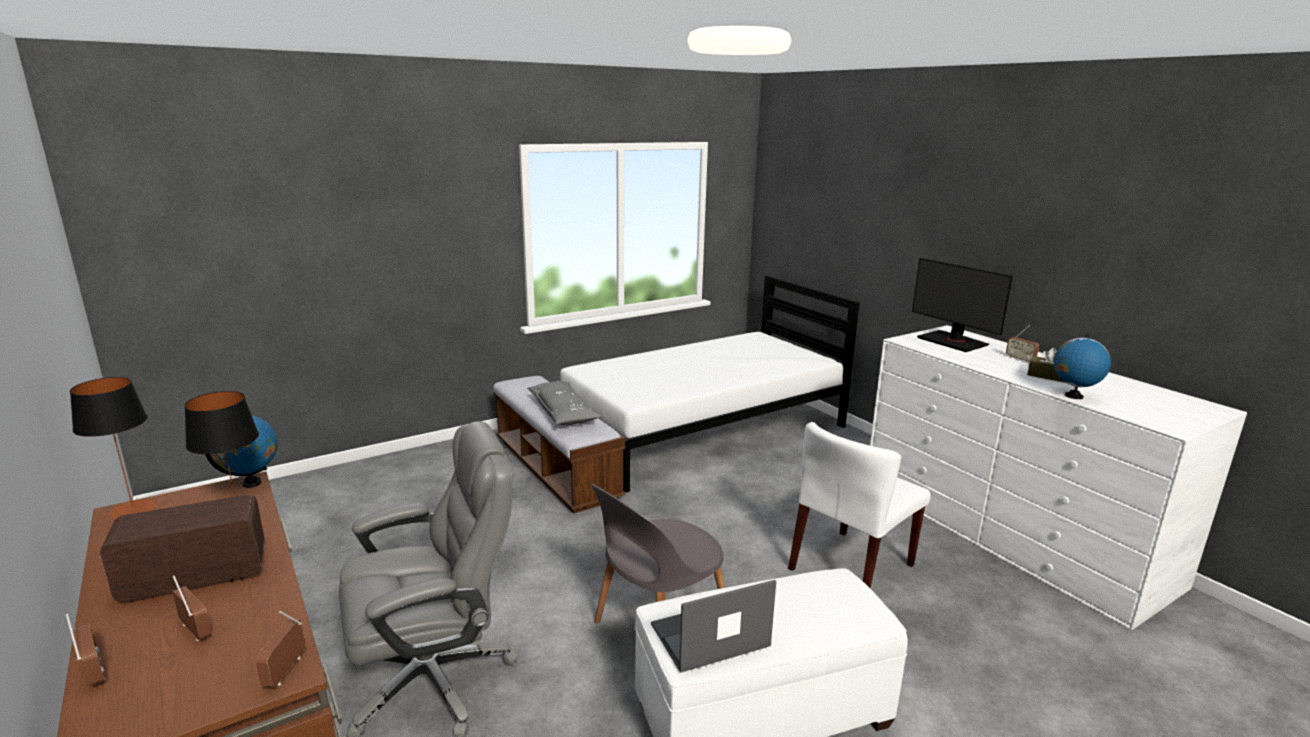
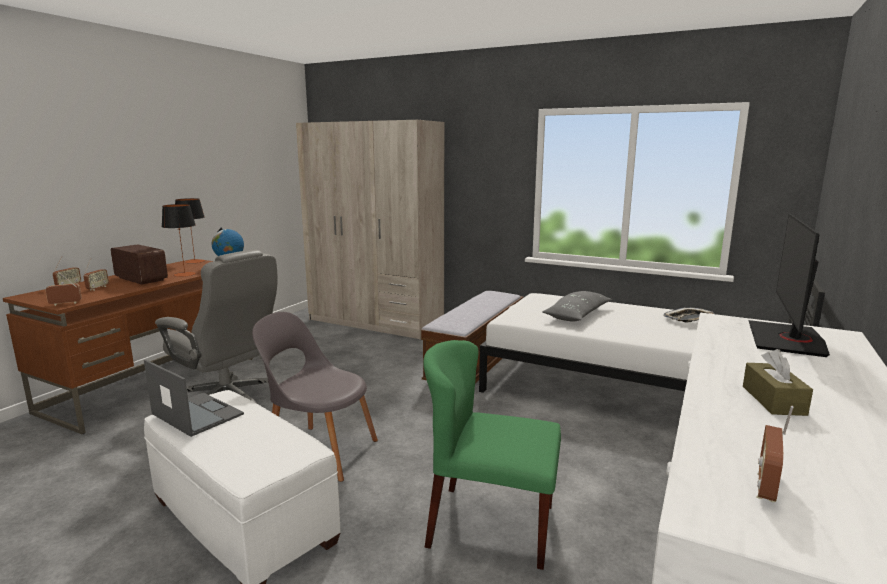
camera: 60 degrees right, 5 degrees down
(326, 488) = (375, 322): none -> beige wardrobe
(563, 412) = (467, 312): grey pillow -> grey pillow (577, 315)
(722, 347) = (689, 318): none -> tray
(851, 568) = (490, 525): white chair -> green chair
(1020, 360) = (812, 379): radio -> radio (767, 487)
(1073, 396) = (710, 421): globe -> none

